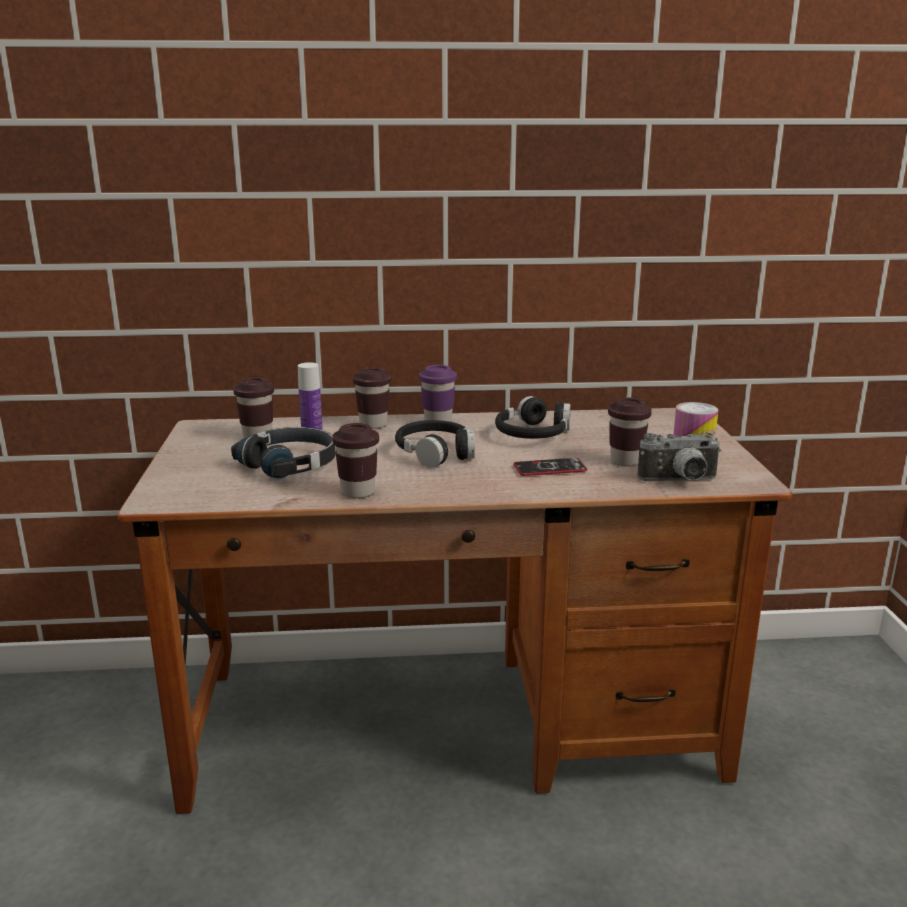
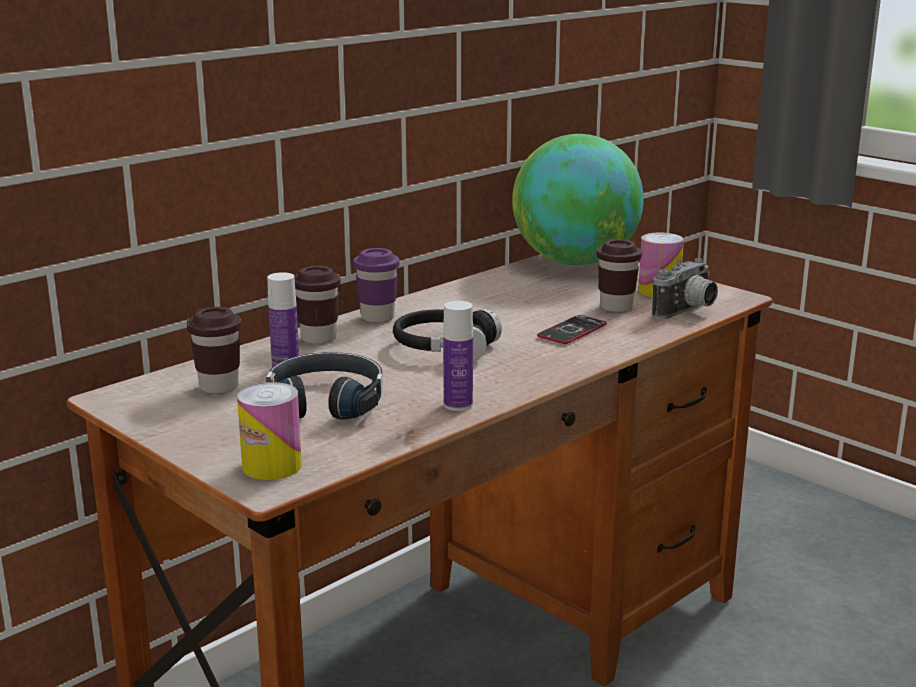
camera: 40 degrees left, 0 degrees up
(180, 491) = (272, 466): none -> can
(358, 492) = (458, 405): brown cup -> bottle
(533, 434) = (492, 305): black headphones -> none
(669, 420) = (574, 262): none -> globe

